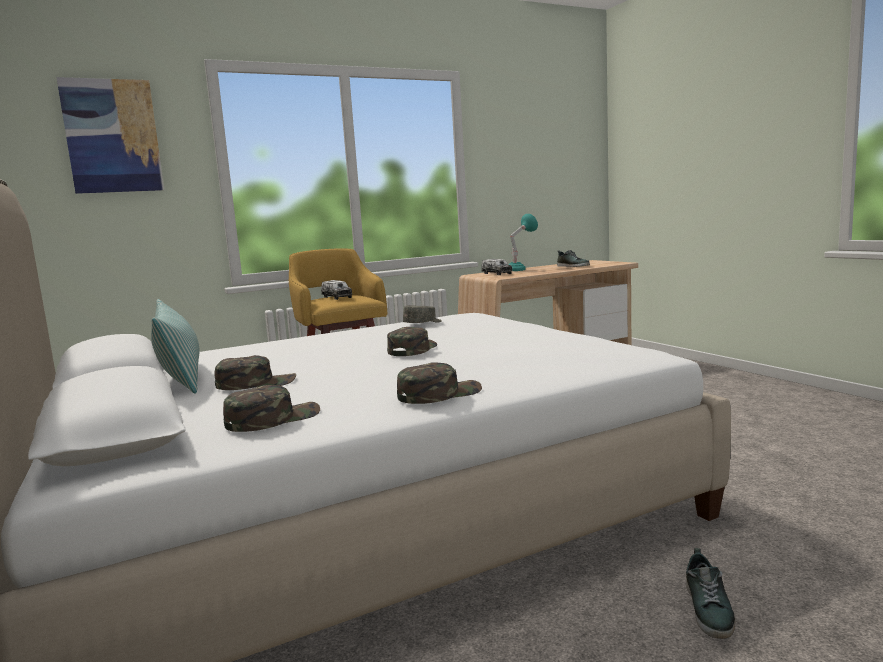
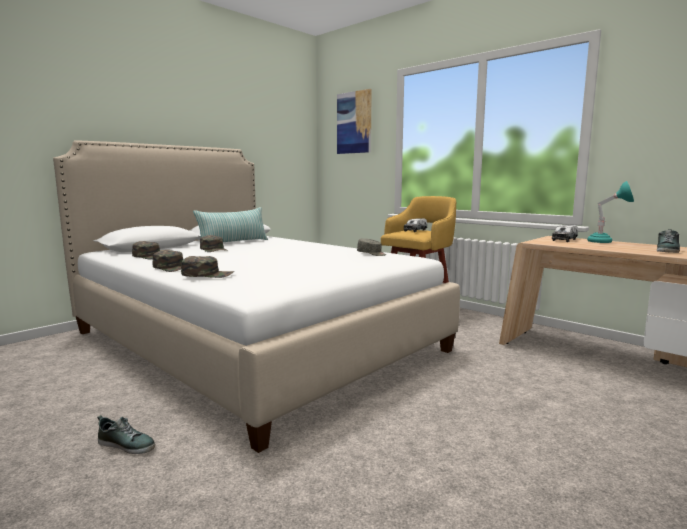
camera: 70 degrees right, 0 degrees up
(412, 350) = (279, 257): green cap -> green cap (208, 274)
(709, 609) = (127, 444): shoe -> shoe turned 150 degrees counterclockwise

